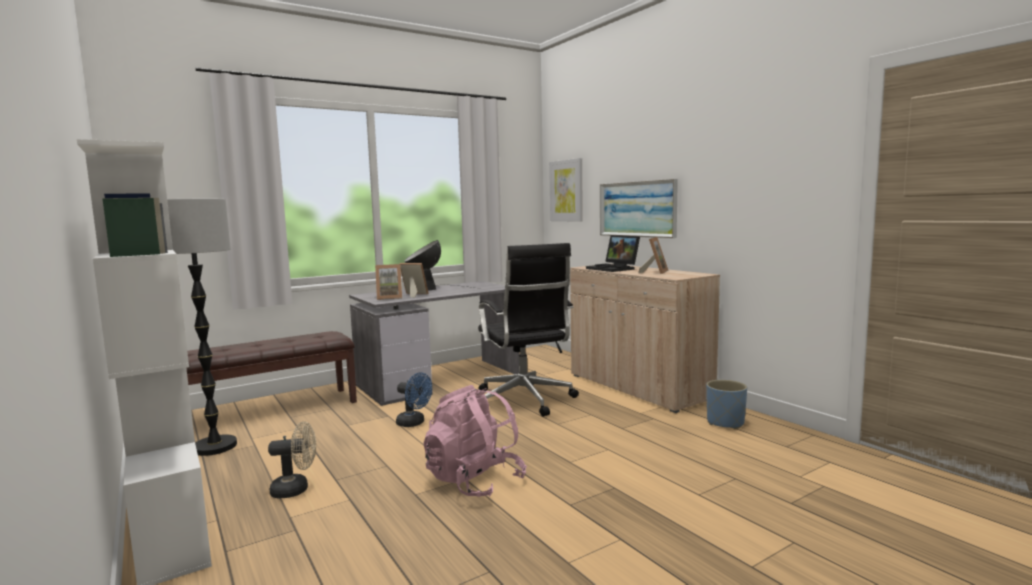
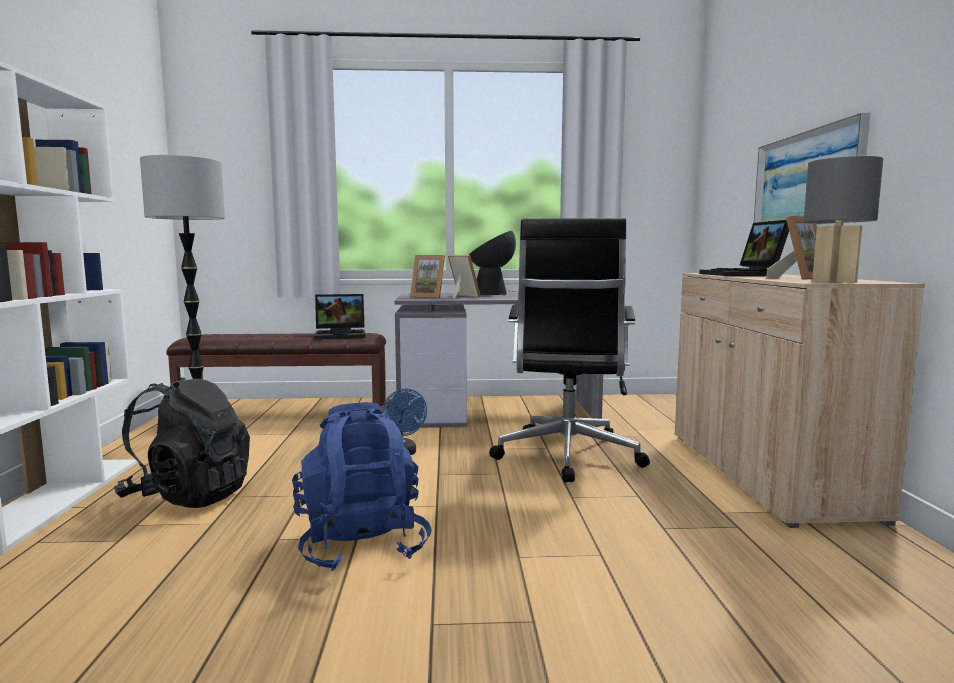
camera: 30 degrees right, 0 degrees up
(296, 489) = (189, 496): beige fan -> black backpack
(310, 336) = (342, 335): none -> laptop
(474, 481) = (362, 544): pink backpack -> blue backpack
(566, 190) = (722, 167): picture -> none
(682, 276) = (834, 281): none -> grey table lamp
(725, 423) = (878, 570): blue planter -> none

